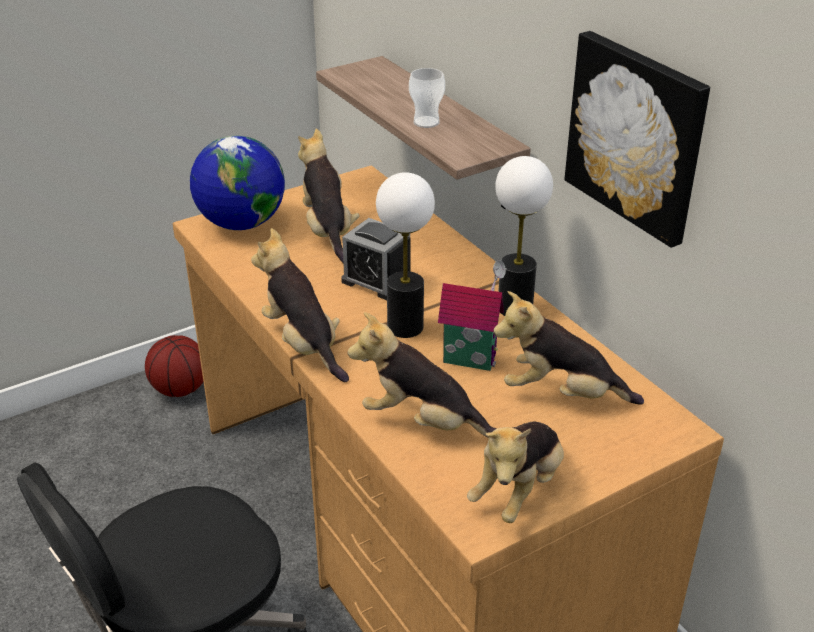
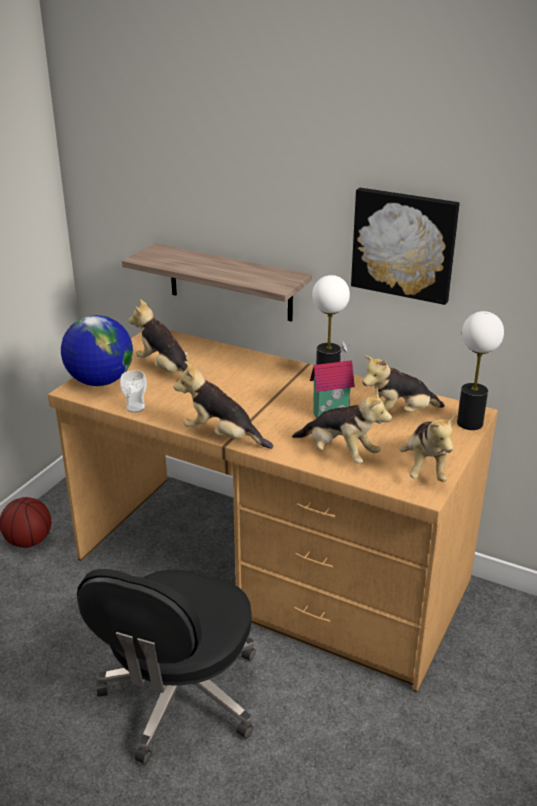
camera: 30 degrees left, 5 degrees down
(377, 281) = (230, 389): alarm clock -> none
(405, 327) = (274, 408): table lamp -> table lamp (469, 423)
(423, 422) = (339, 453): plush toy -> plush toy turned 135 degrees counterclockwise
(426, 122) = (233, 274): cup -> cup (135, 407)

